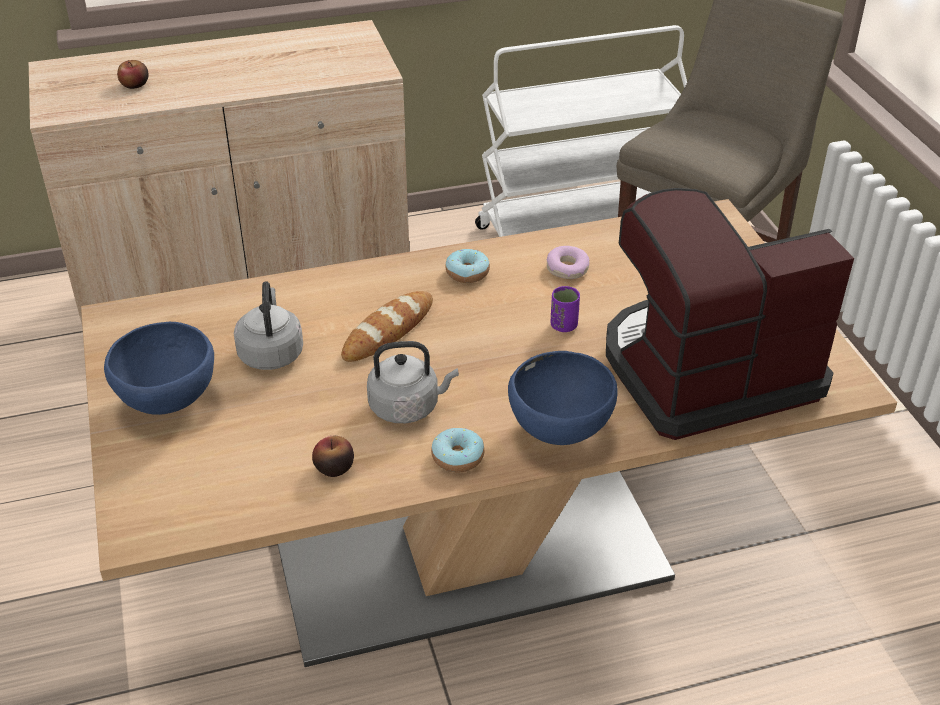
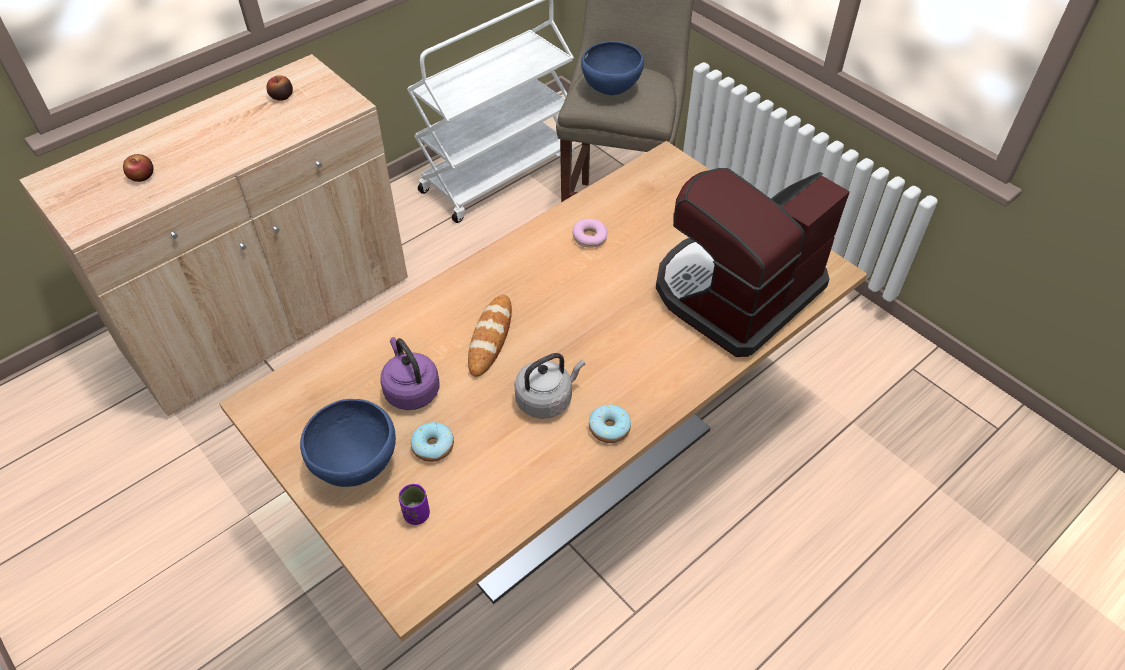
camera: 25 degrees left, 10 degrees up
(271, 353) = (411, 390): grey kettle -> purple kettle
(334, 468) = (525, 472): apple -> apple (281, 96)
(467, 273) = (518, 265): donut -> donut (433, 446)
(560, 432) = (668, 380): blue bowl -> blue bowl (611, 90)
(563, 326) = (616, 288): purple cup -> purple cup (417, 514)

